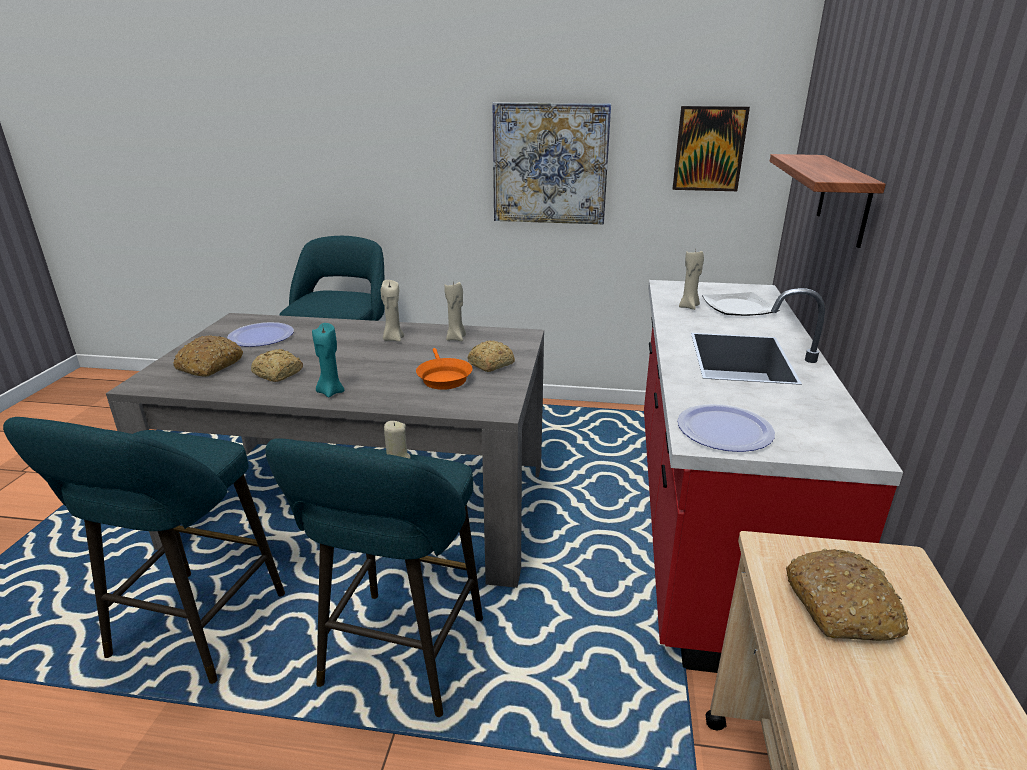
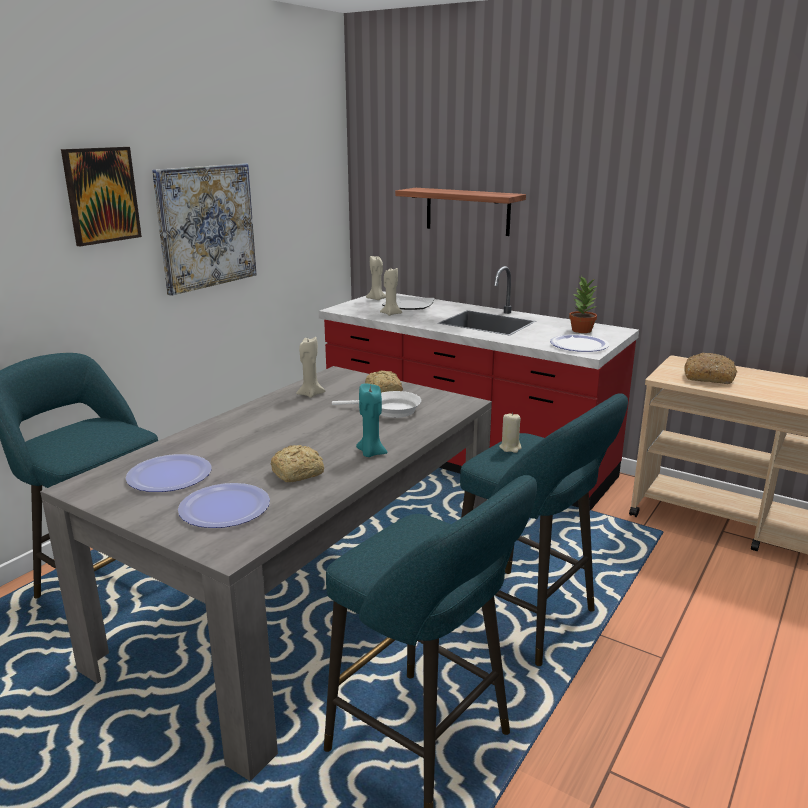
camera: 65 degrees left, 5 degrees down
(210, 365) = (225, 507): bread -> plate
(393, 339) = (276, 416): beige candle -> beige candle (376, 299)
(443, 378) = (390, 410): orange frying pan -> white frying pan
(709, 149) = (307, 195): picture -> picture (101, 195)
(807, 422) = (581, 330): none -> potted plant

